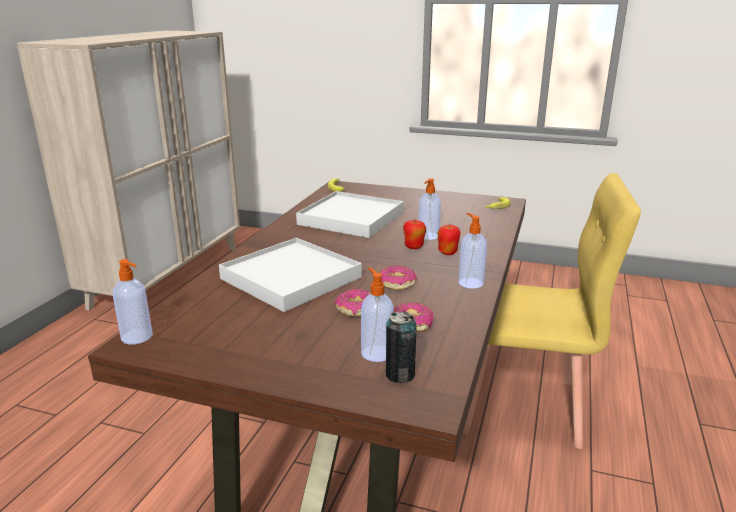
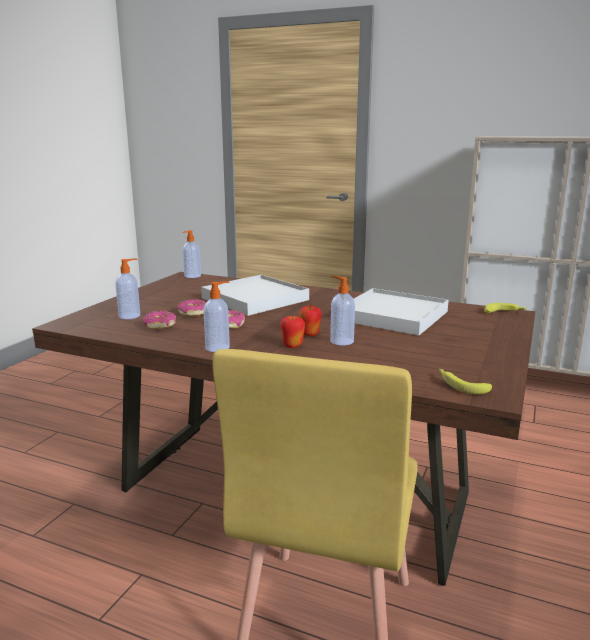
camera: 95 degrees right, 5 degrees down
(400, 375) = (100, 320): can -> none

